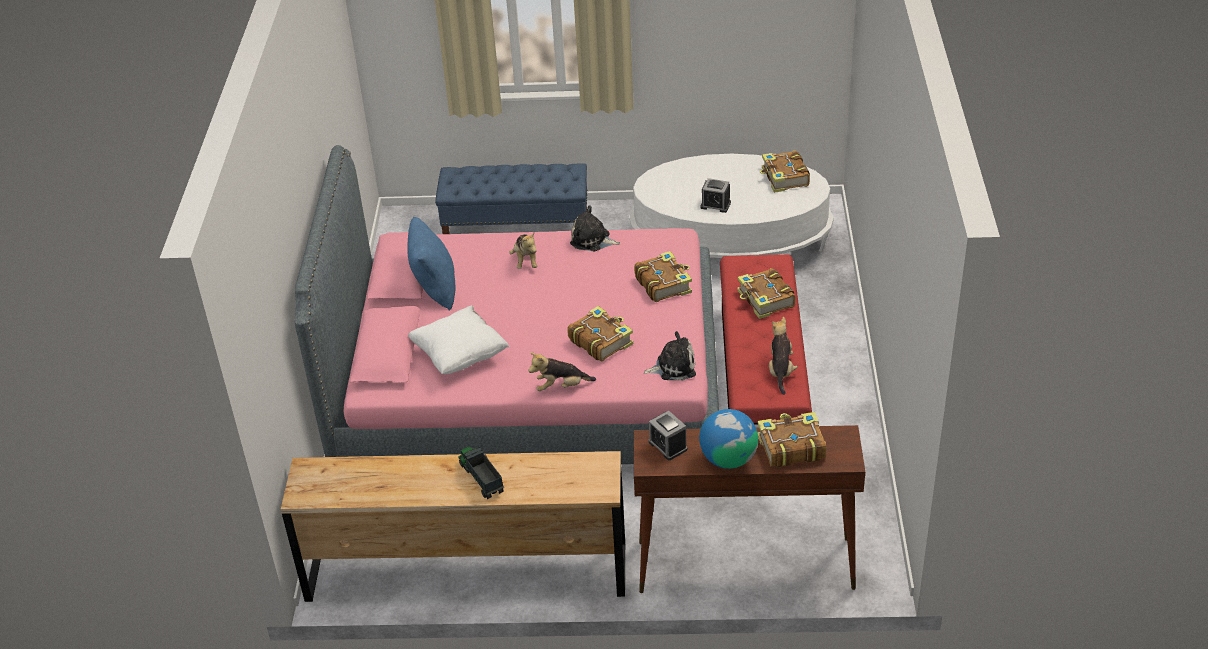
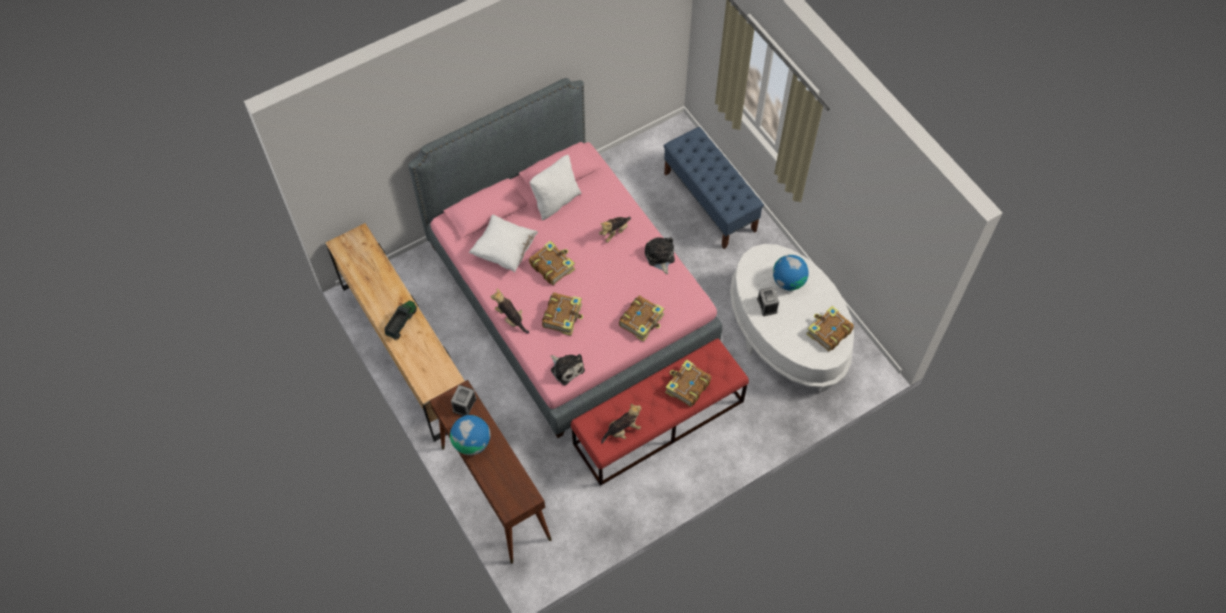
camera: 55 degrees right, 20 degrees up
(435, 289) = (555, 201): blue pillow -> white pillow
(699, 180) = (788, 281): none -> globe
(790, 447) = (501, 471): book -> book (552, 266)

